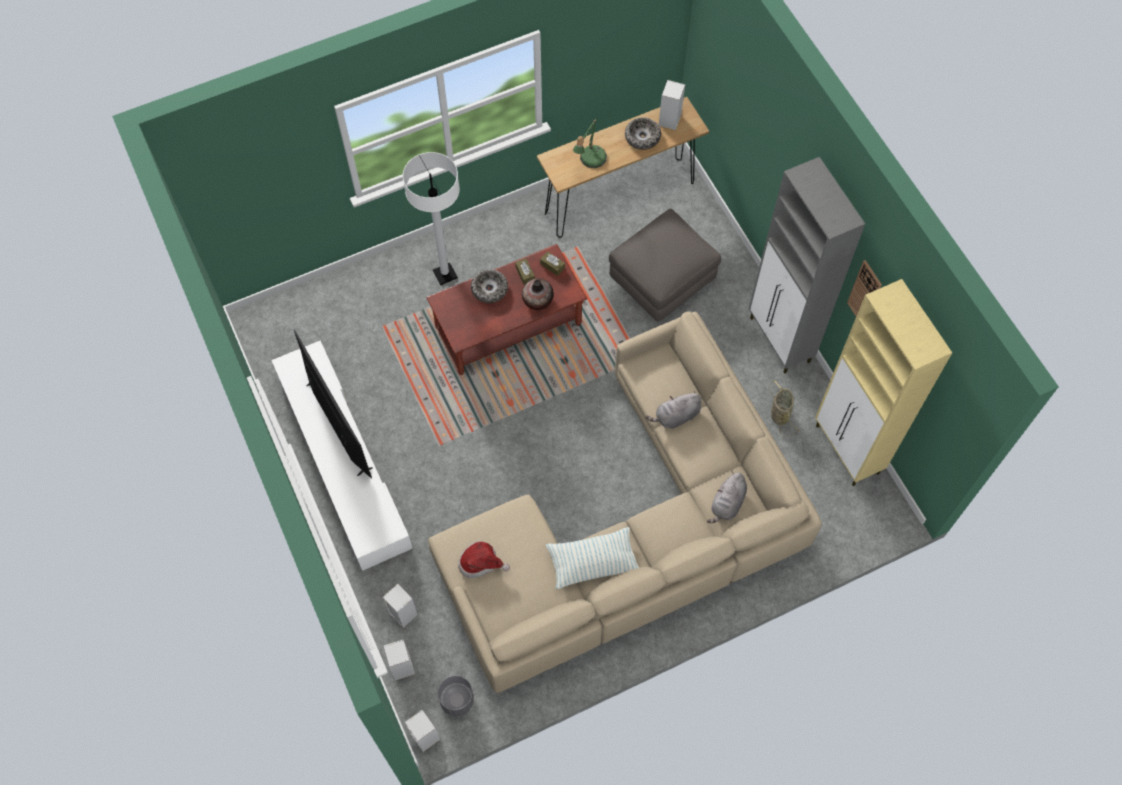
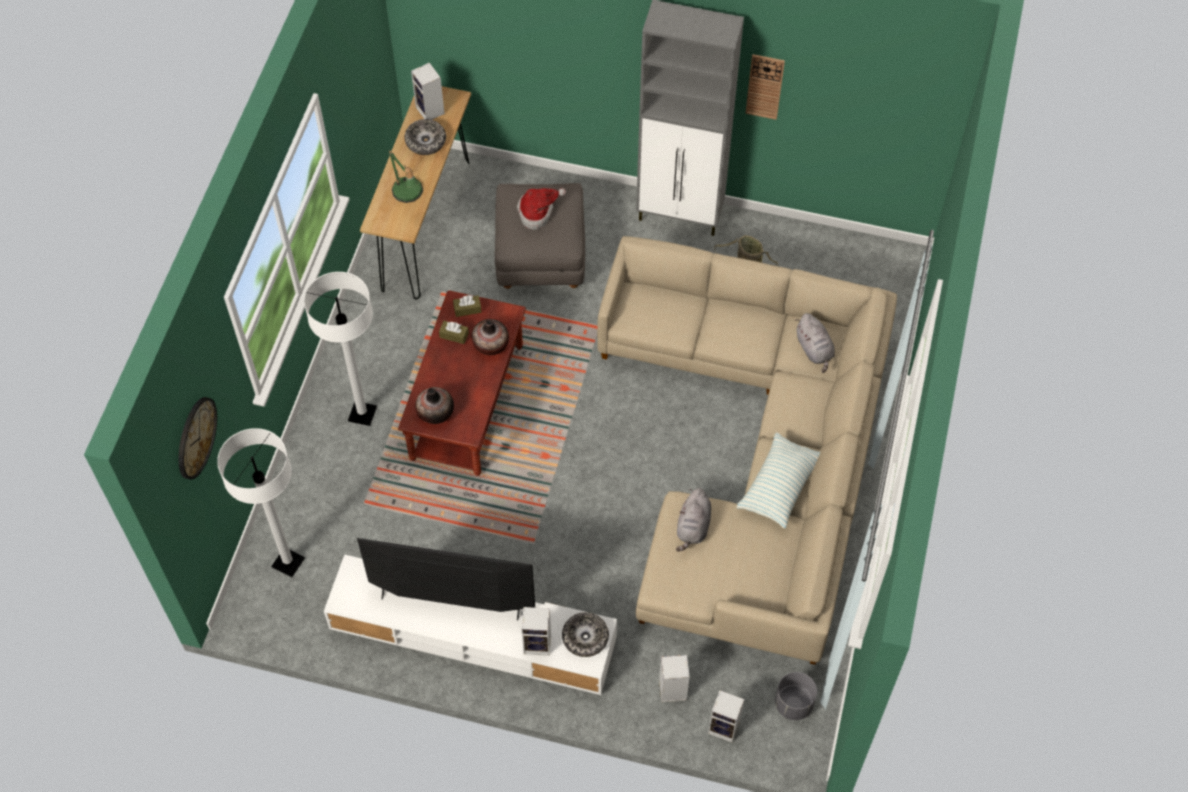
camera: 50 degrees left, 5 degrees down
(250, 179) = (196, 437): none -> wall clock
(305, 318) = (288, 563): none -> white floor lamp
(426, 737) = (807, 754): speaker -> speaker (538, 643)
(457, 309) = (435, 413): none -> vase
(481, 563) = (704, 572): hat -> hat (538, 212)
(489, 289) = (441, 373): bowl -> bowl (585, 637)
(675, 417) = (700, 328): grey plush toy -> grey plush toy (693, 527)
(847, 450) = (823, 246): beige cabinet -> none

